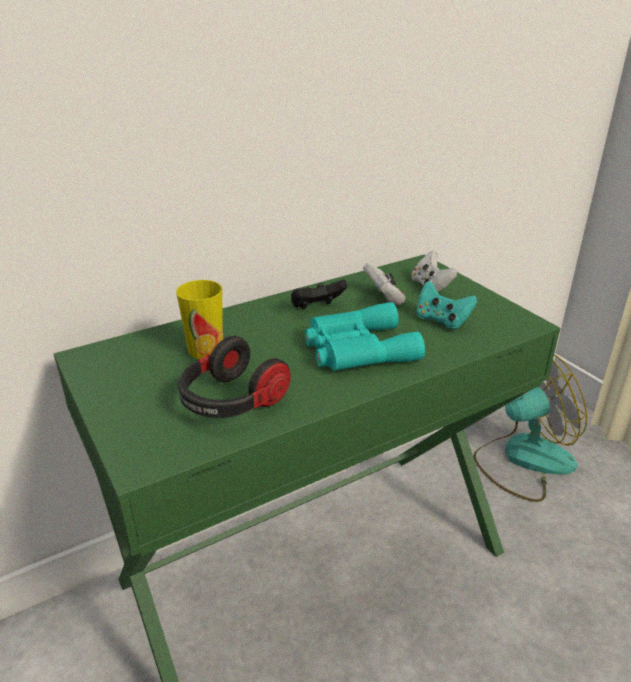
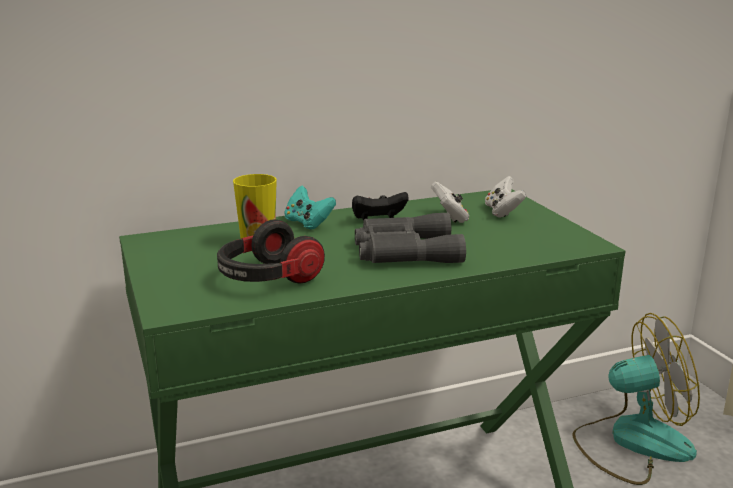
camera: 10 degrees right, 10 degrees down
(356, 348) = (404, 251): turquoise binoculars -> grey binoculars
(441, 320) = (501, 237): turquoise game controller -> turquoise game controller (308, 223)

